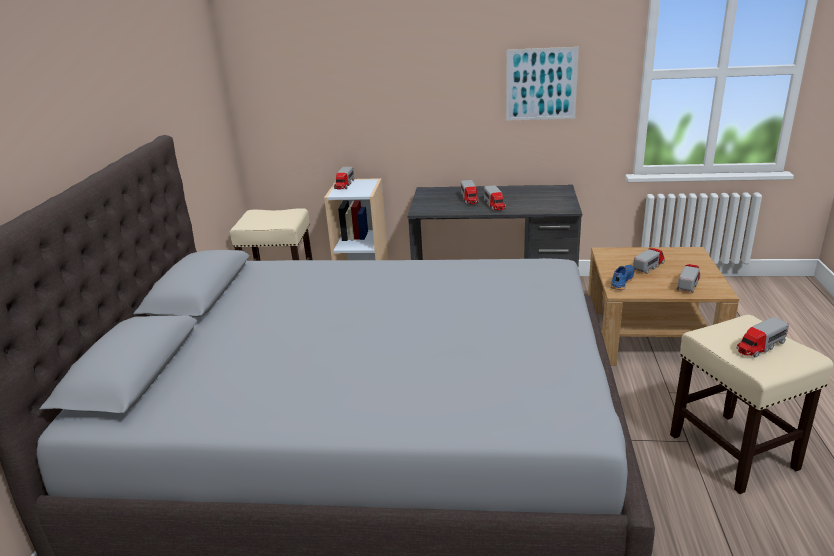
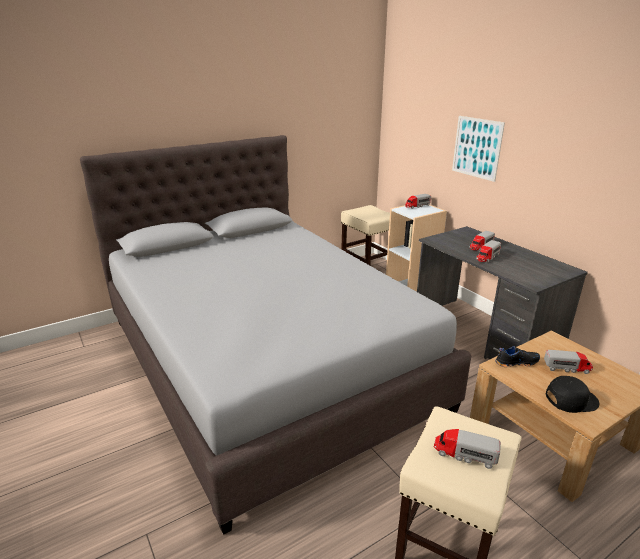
camera: 50 degrees right, 0 degrees up
(541, 84) = (582, 166): picture -> picture (477, 148)
(621, 281) = (516, 362): blue shoe -> black shoe
(688, 284) = (570, 399): toy truck -> black cap

